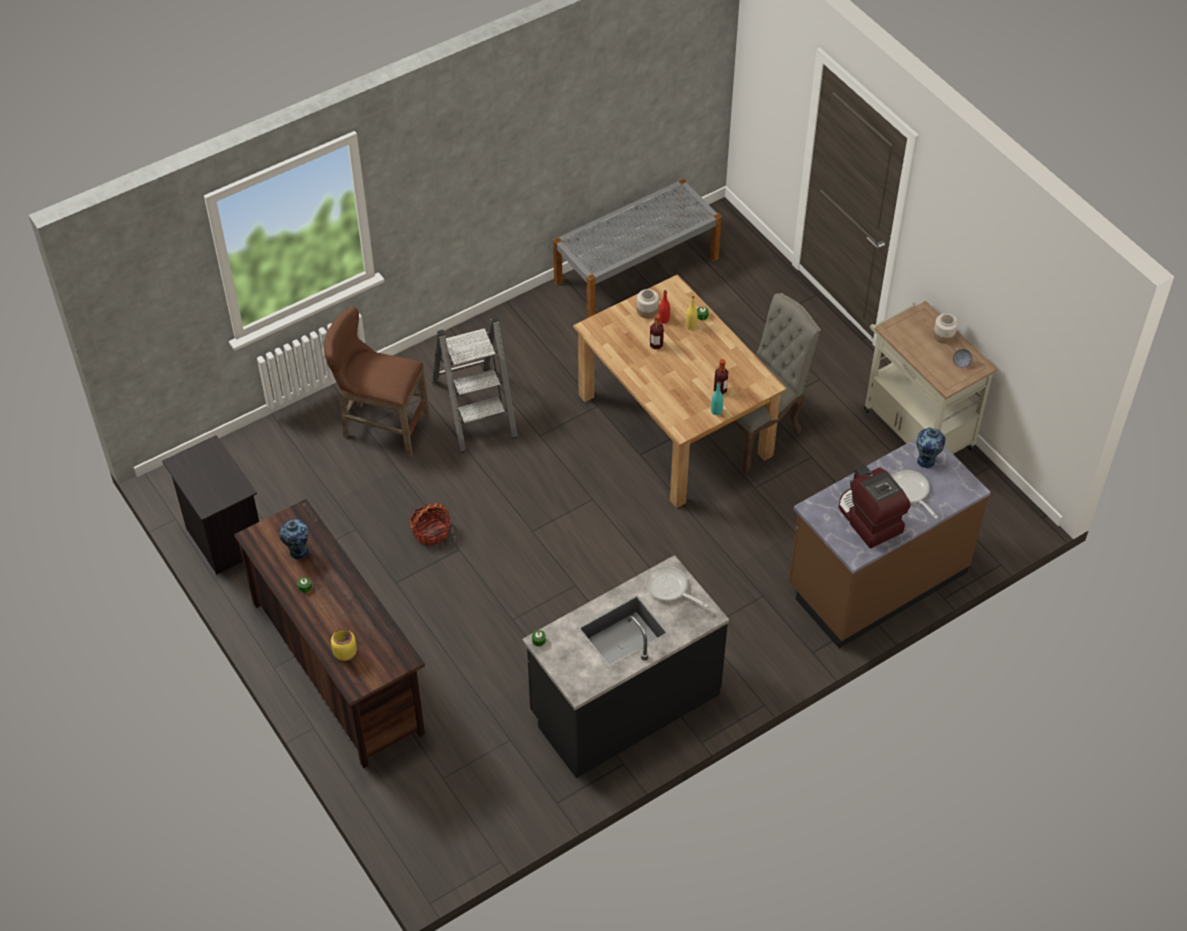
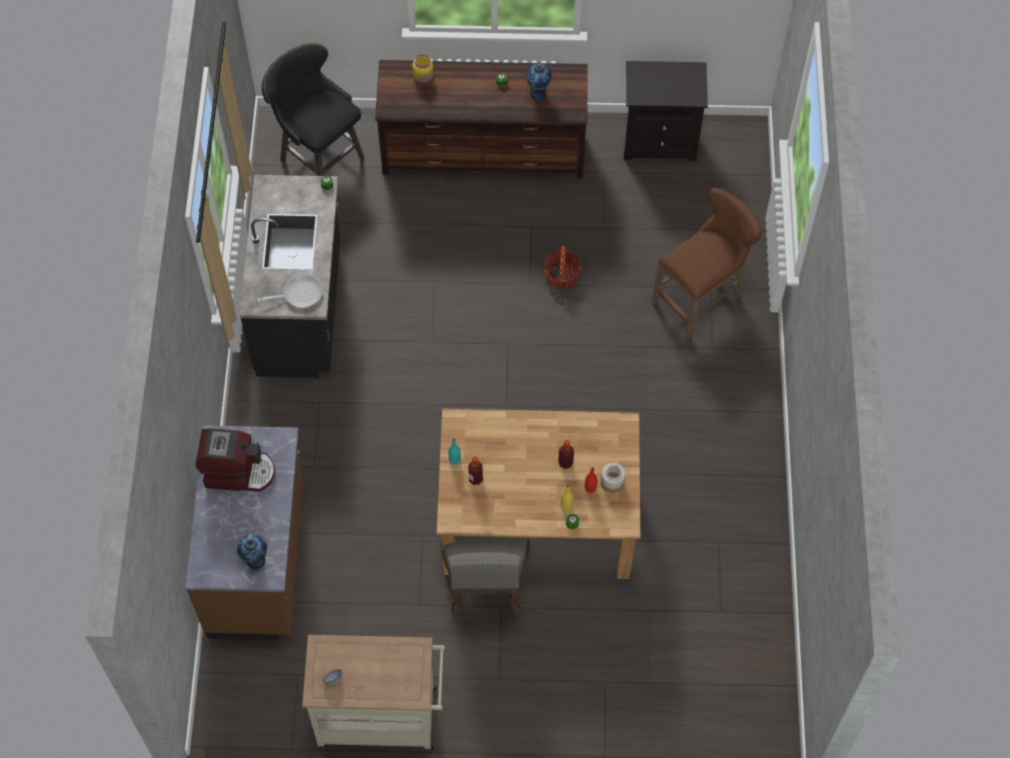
camera: 125 degrees right, 10 degrees up
(443, 802) = (319, 156): none -> black stool
(474, 407) = (673, 377): grey step ladder -> none
(636, 269) = (752, 613): grey bench -> none
(910, 492) = (236, 523): frying pan -> none
(944, 335) = (375, 690): jar -> none

